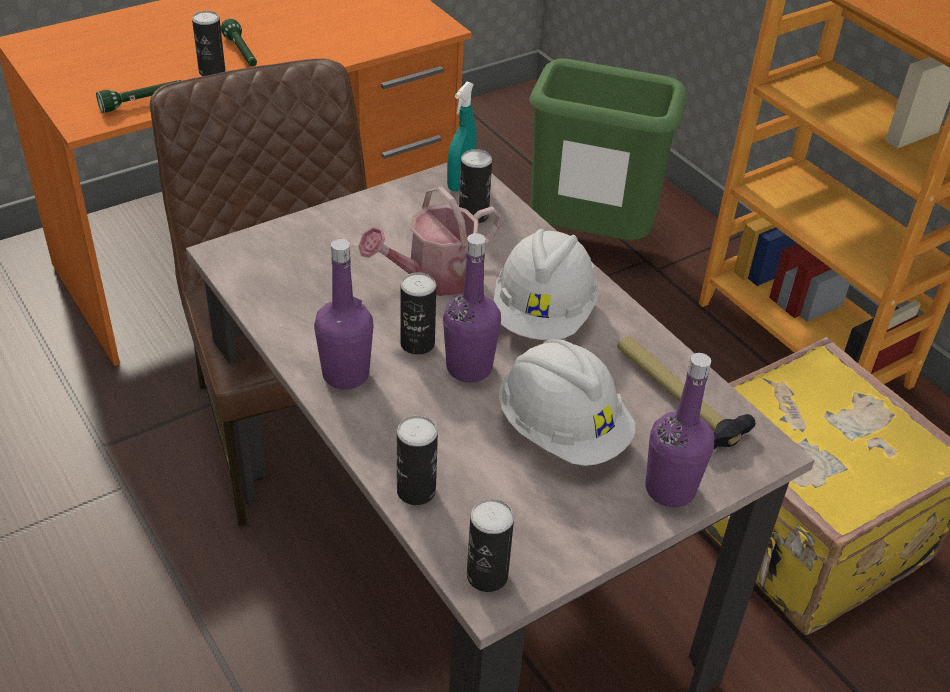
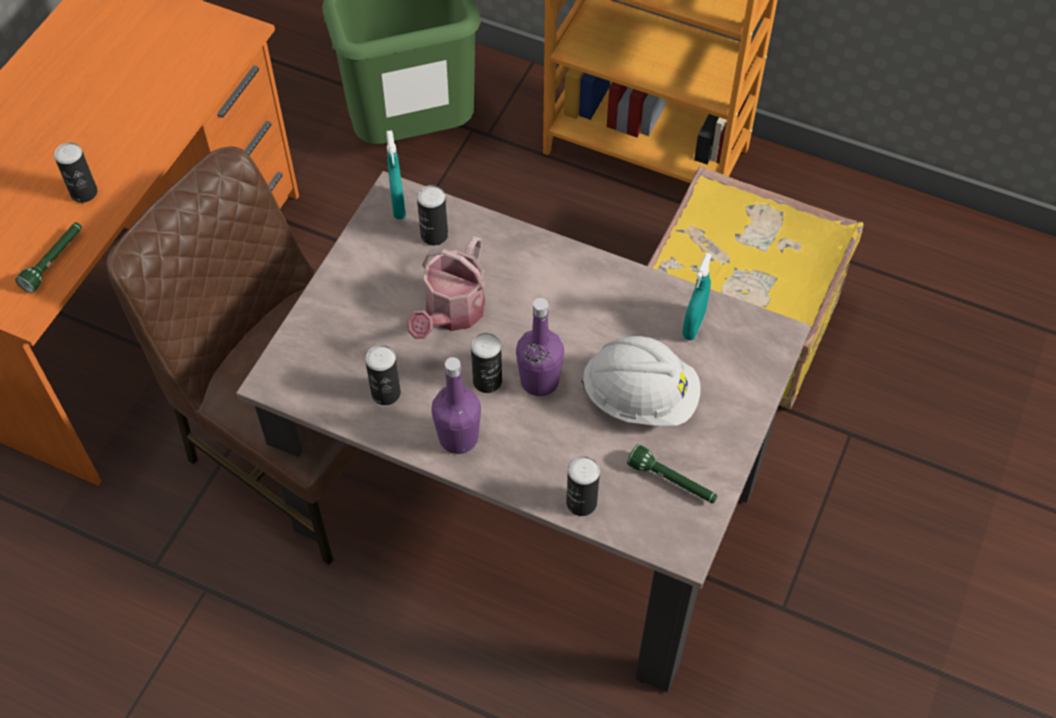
camera: 30 degrees left, 15 degrees up
(242, 53) = (91, 156): green flashlight -> green flashlight (672, 482)
(487, 575) = (673, 537): can -> can (386, 393)
(543, 314) = (556, 303): white hard hat -> none
(670, 489) = (739, 403): purple bottle -> none
(674, 397) = (693, 325): hammer -> turquoise spray bottle

